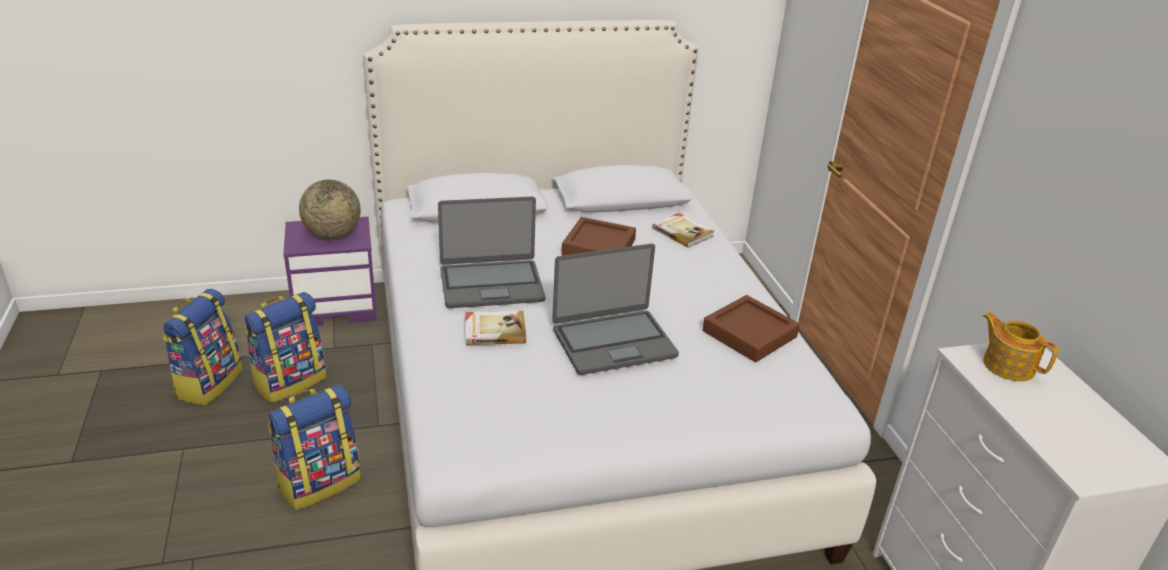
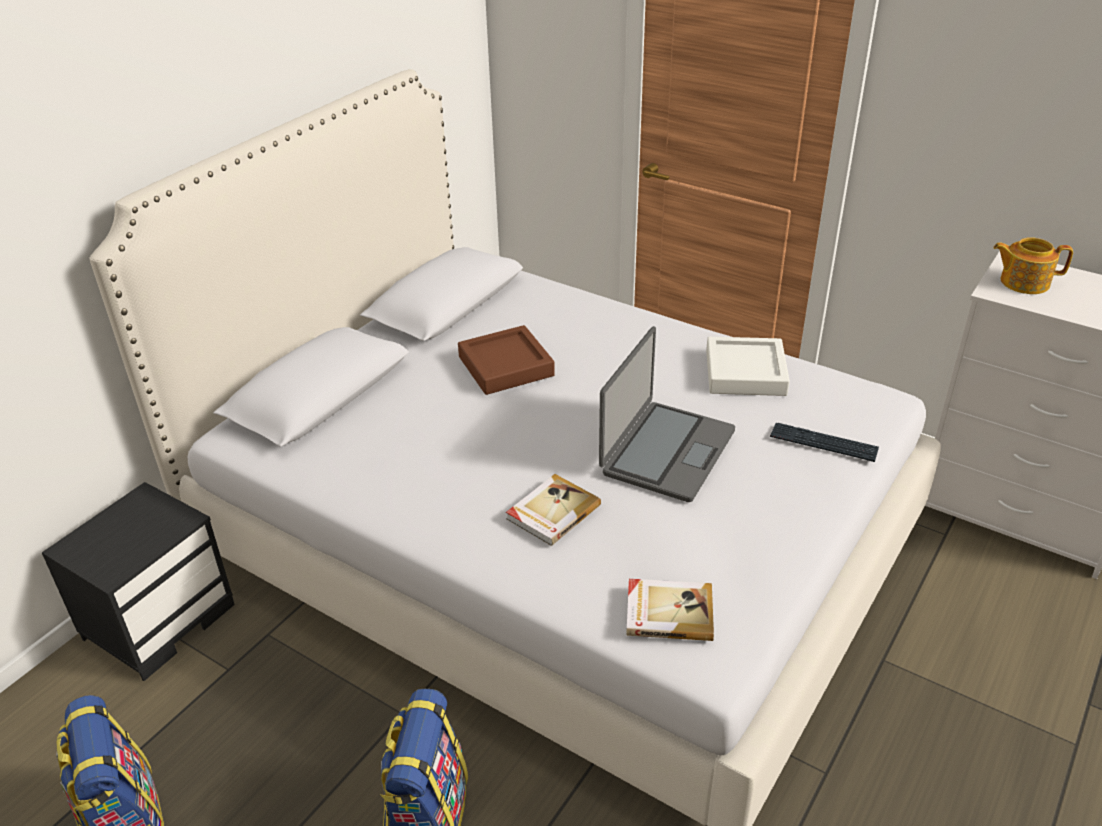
camera: 40 degrees left, 5 degrees up
(290, 381) = (231, 744): backpack -> none
(332, 235) = (135, 530): globe -> none
(337, 305) = (159, 620): purple nightstand -> black nightstand
(491, 284) = (471, 468): laptop -> none
(682, 232) = (552, 307): book -> book (668, 611)
(730, 402) = (823, 444): none -> keyboard
(749, 334) = (745, 373): brown tray -> white tray

